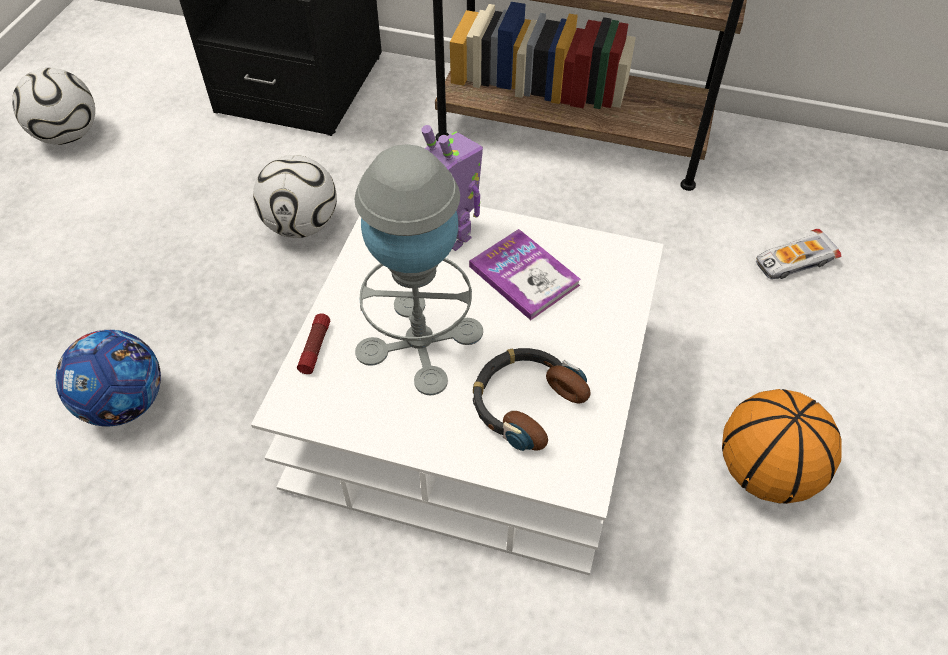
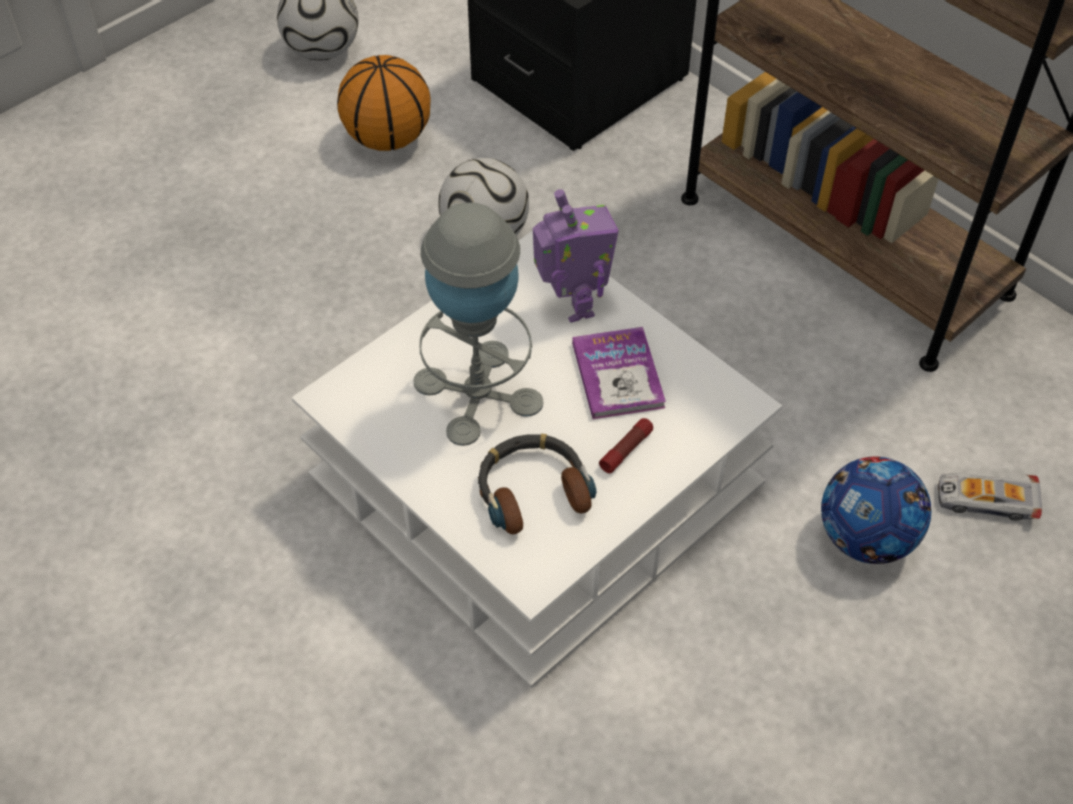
camera: 30 degrees right, 0 degrees up
(125, 403) = (229, 338): football -> football (865, 538)
(315, 348) = (384, 356): flashlight -> flashlight (626, 450)
(766, 472) = (778, 690): basketball -> basketball (389, 138)

